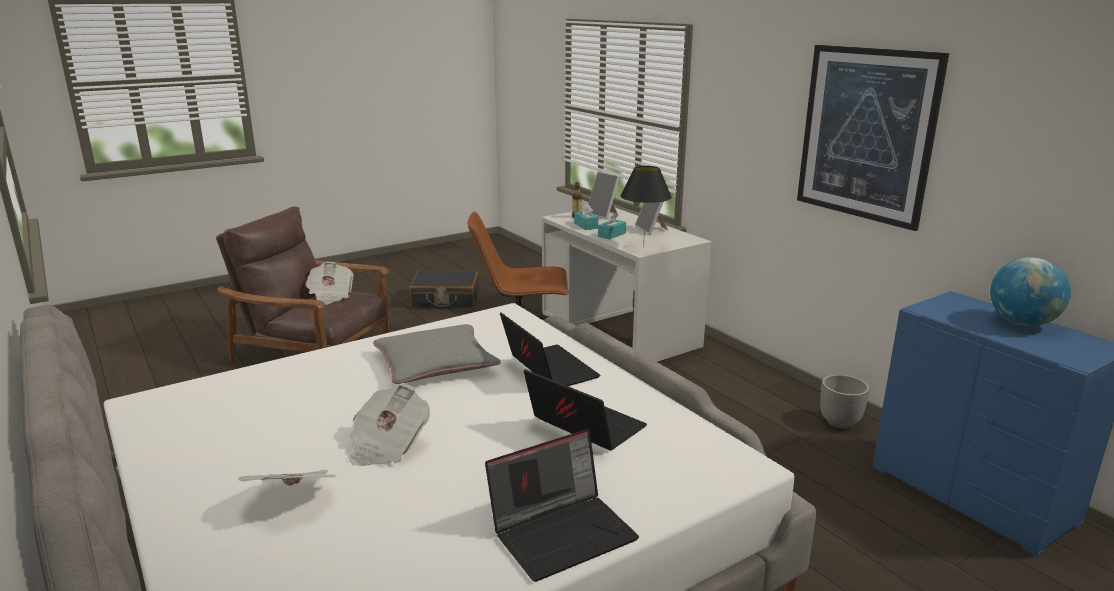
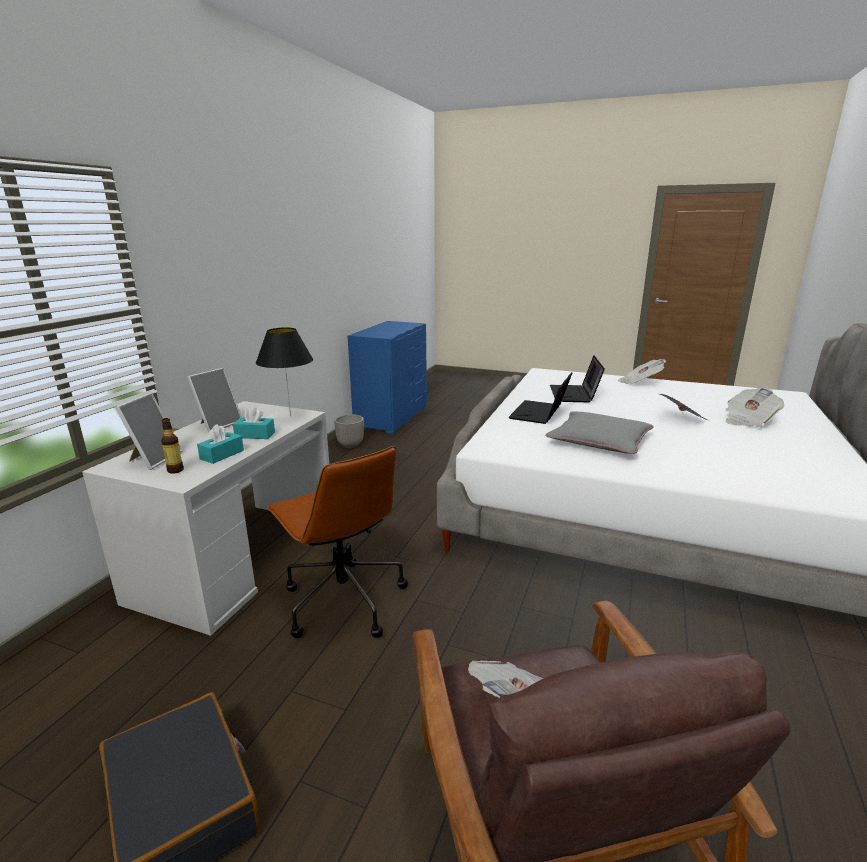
camera: 125 degrees left, 0 degrees up
(563, 532) = (639, 383): laptop -> newspaper
(866, 134) = (293, 259): picture -> none
(1021, 323) = (380, 328): globe -> none

